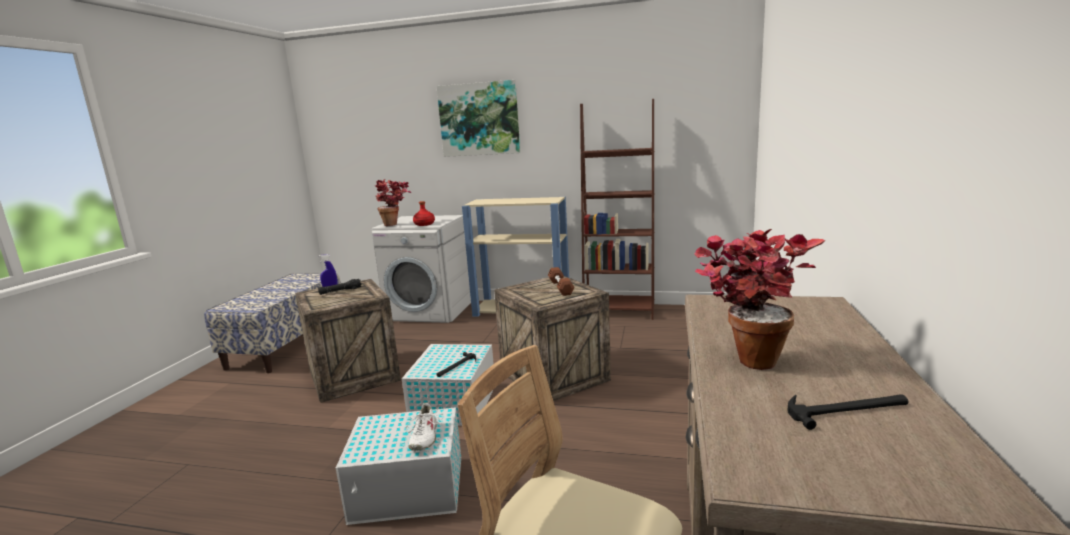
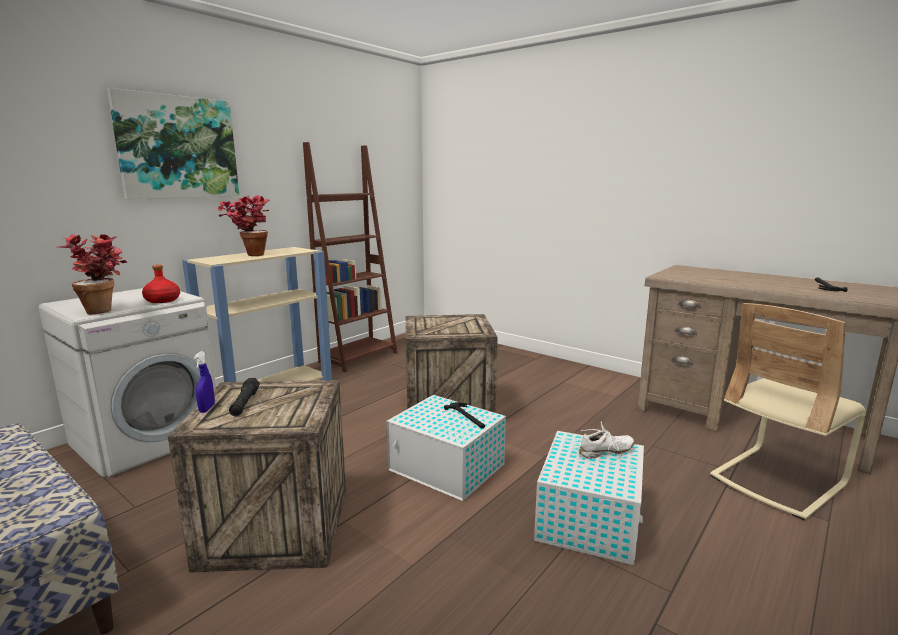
camera: 65 degrees left, 0 degrees up
(423, 437) = (606, 452): white shoe -> white shoe turned 45 degrees counterclockwise
(560, 287) = (446, 321): brown dumbbell -> none
(746, 357) = (761, 285): potted plant -> potted plant (249, 255)

